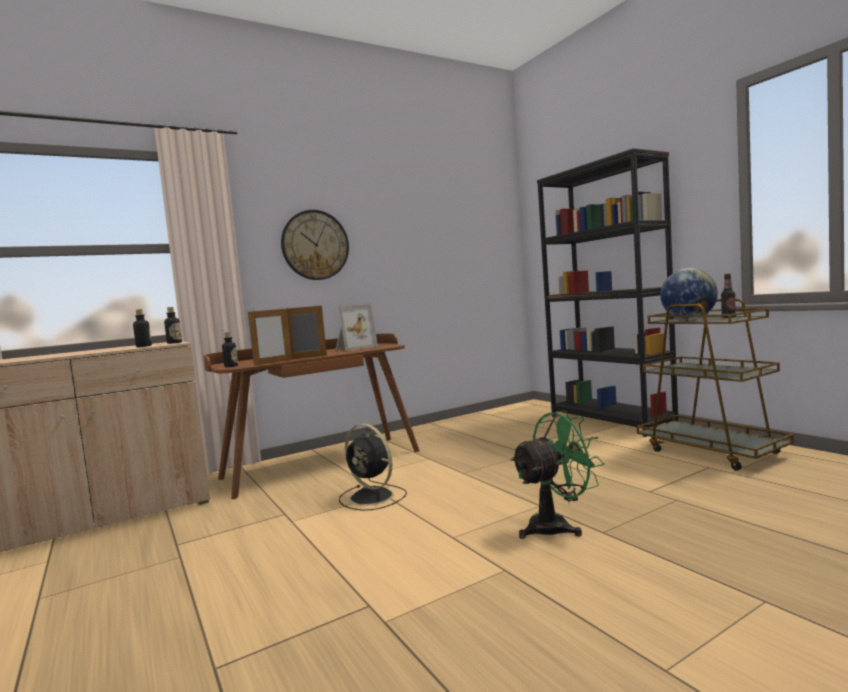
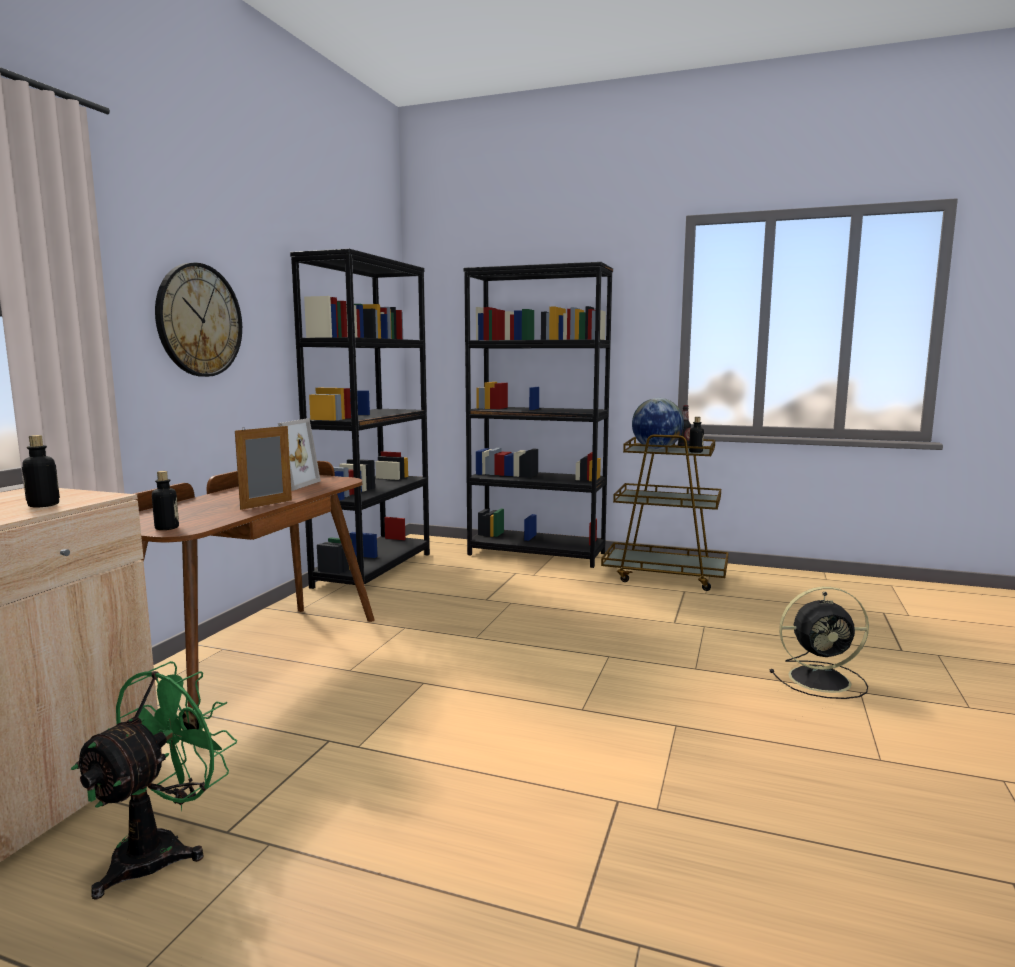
camera: 40 degrees left, 5 degrees up
(174, 343) = (84, 494): bottle -> bottle (695, 452)
(273, 362) = (235, 517): picture frame -> none
(373, 497) = (416, 689): black fan -> black fan (822, 679)
(470, 420) = (374, 569): none -> black bookcase
(557, 526) = (653, 672): green fan -> green fan (161, 849)

